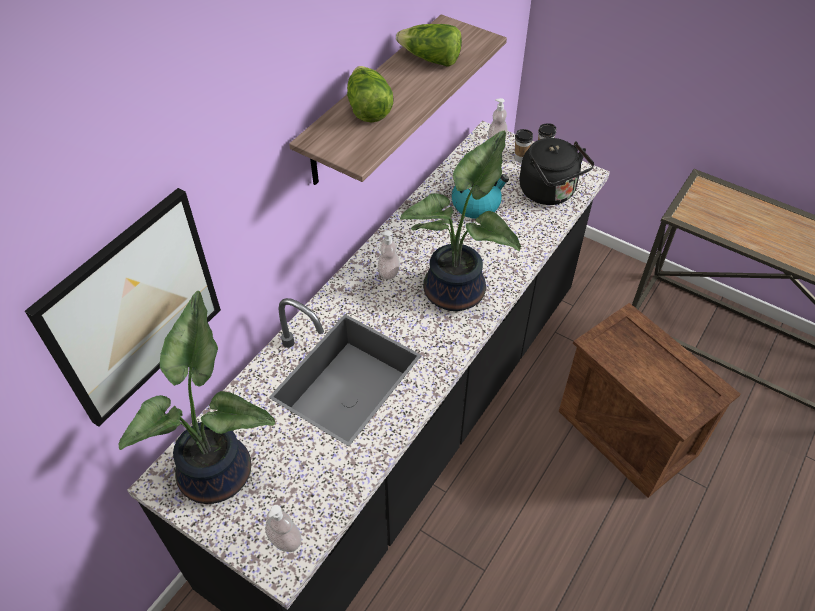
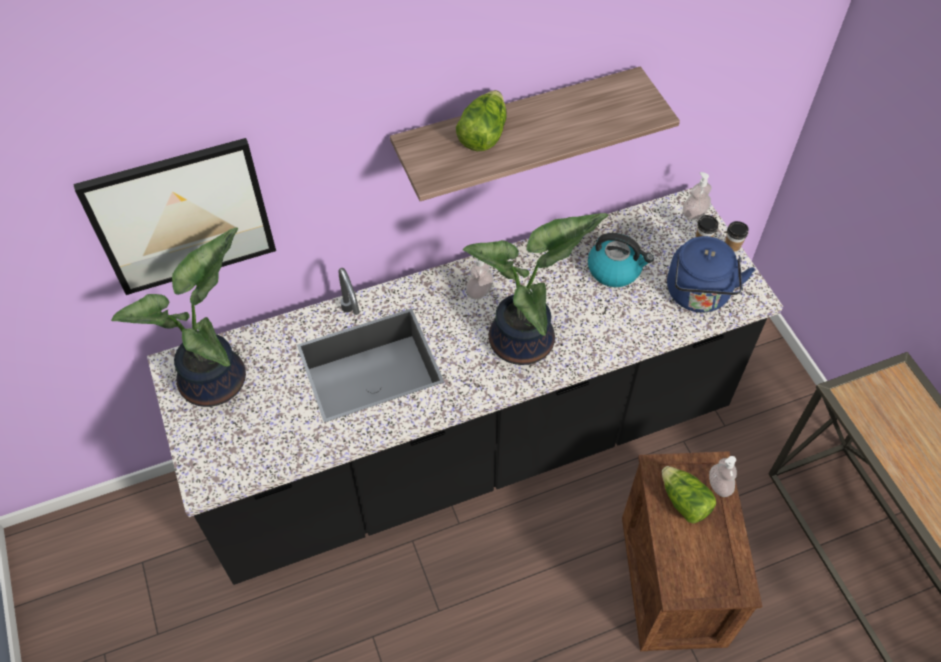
camera: 35 degrees right, 5 degrees up
(285, 539) = (221, 464): soap dispenser -> soap dispenser (719, 485)
(431, 59) = (583, 111): lettuce -> lettuce (684, 502)
(550, 192) = (698, 295): black kettle -> blue kettle

